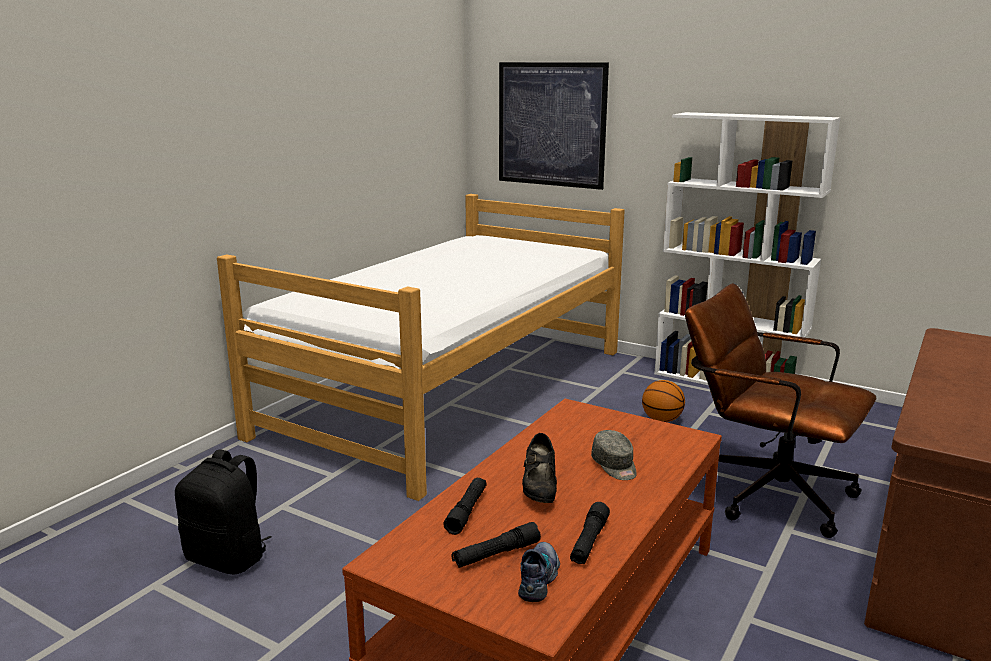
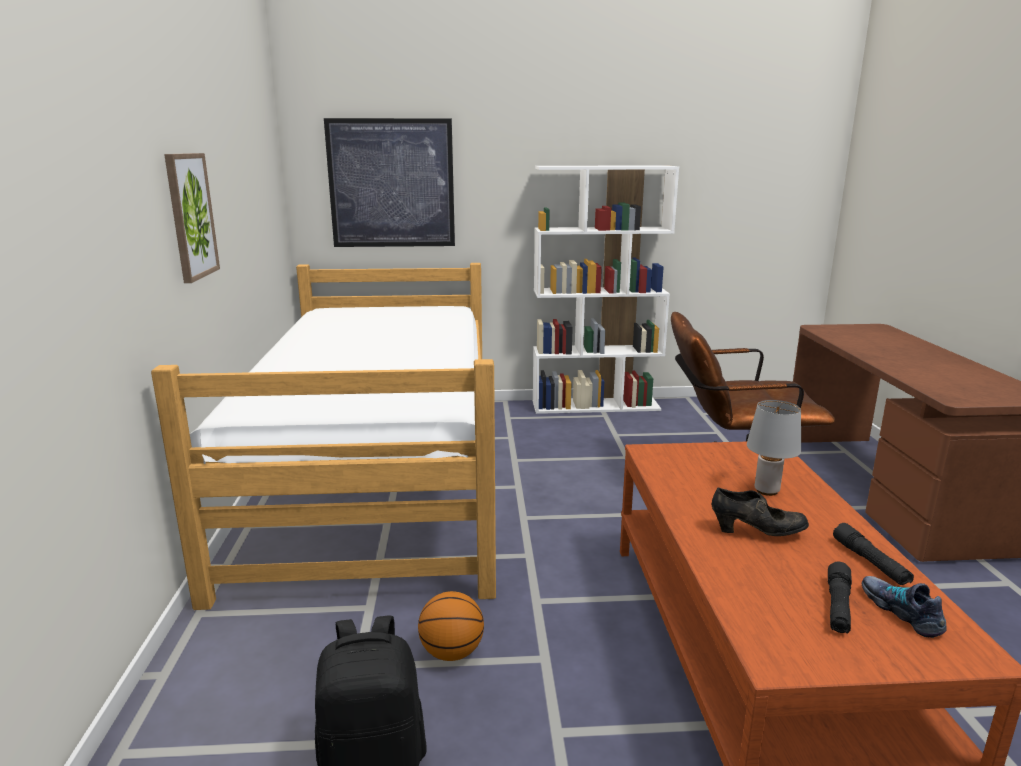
camera: 35 degrees left, 0 degrees up
(301, 148) = (190, 216): none -> picture
(467, 511) = (745, 577): black flashlight -> none
(539, 489) = (757, 532): black shoe -> black shoe turned 45 degrees counterclockwise
(615, 466) = (767, 490): grey cap -> grey table lamp
(661, 420) = (593, 450): basketball -> basketball (451, 652)

